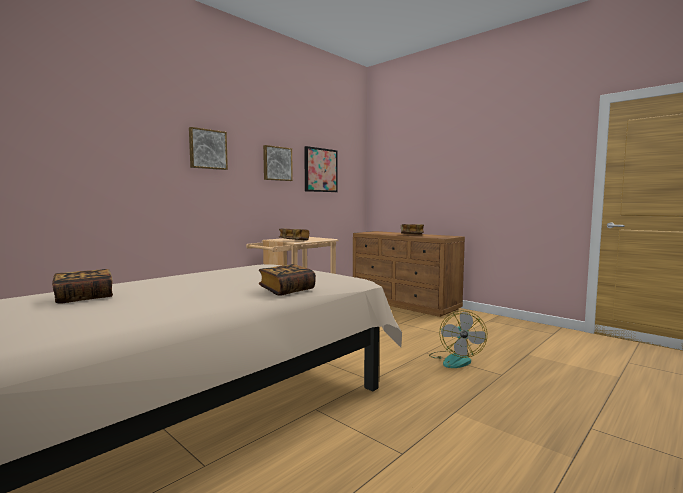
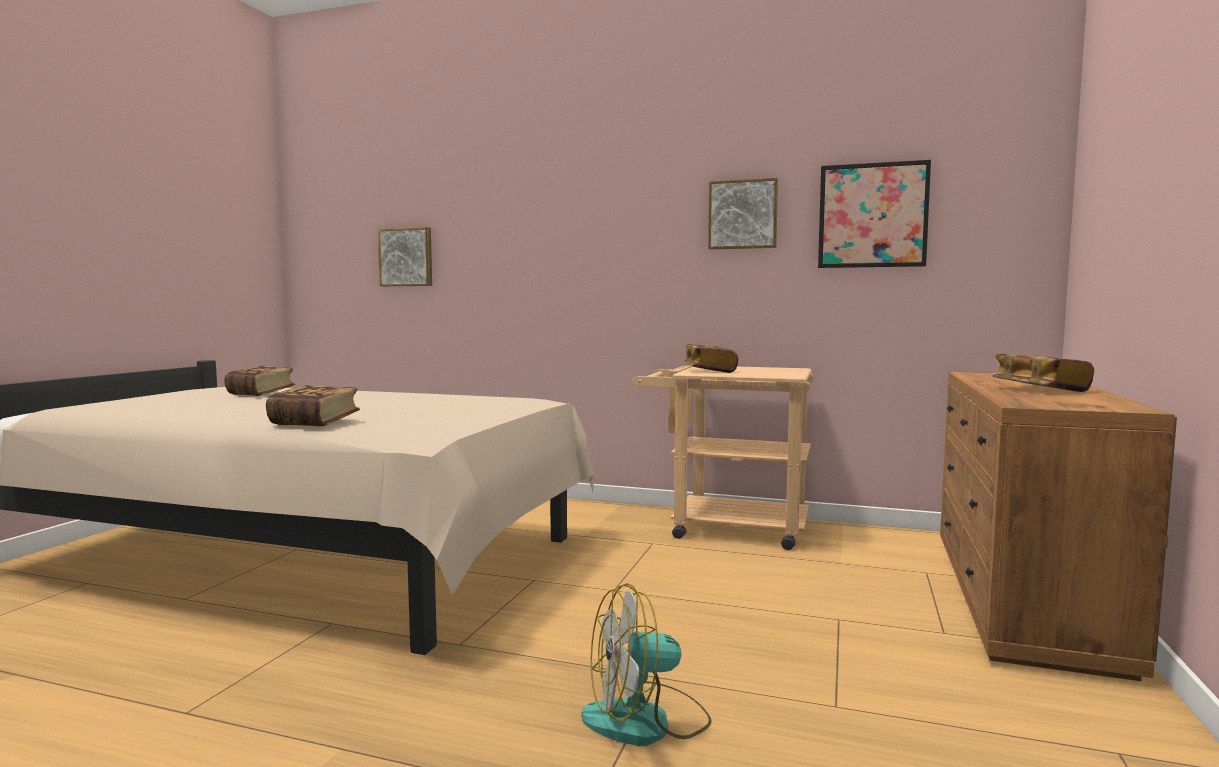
camera: 65 degrees right, 0 degrees up
(207, 149) = (600, 206): picture -> picture (406, 257)

